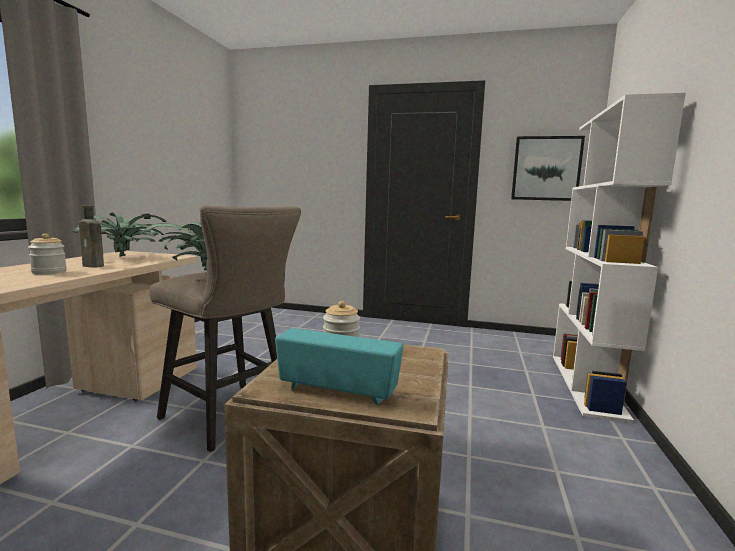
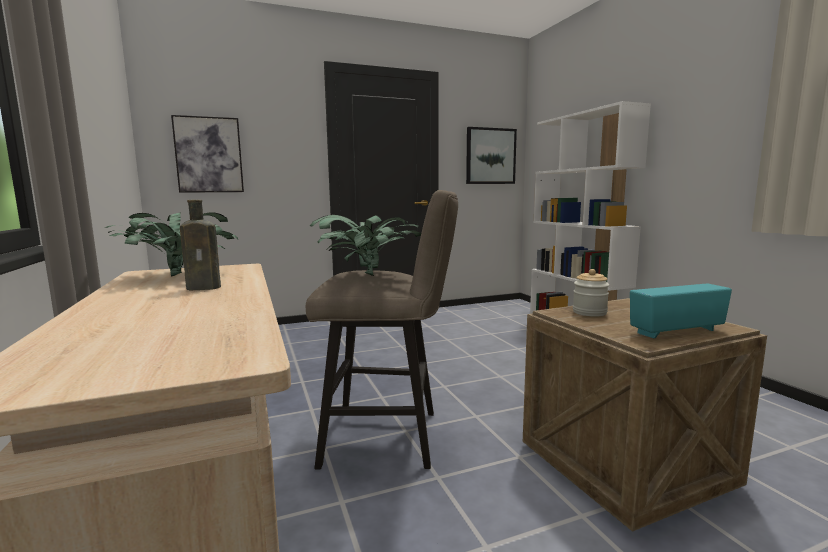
camera: 35 degrees left, 0 degrees up
(49, 272) = (190, 301): jar -> none
(276, 170) = (209, 155): none -> picture

